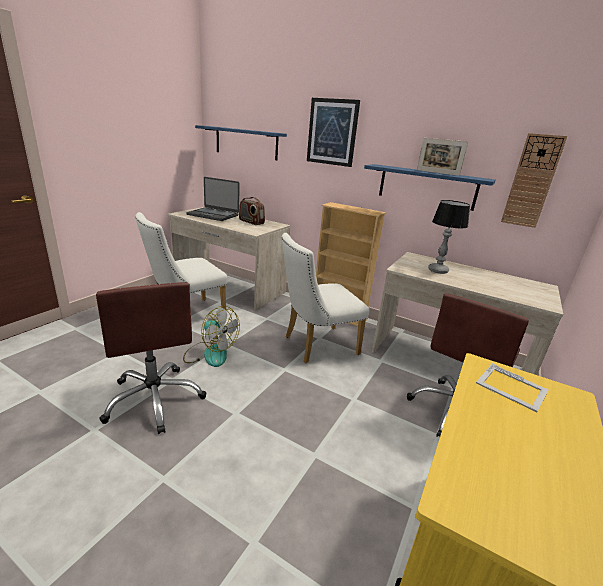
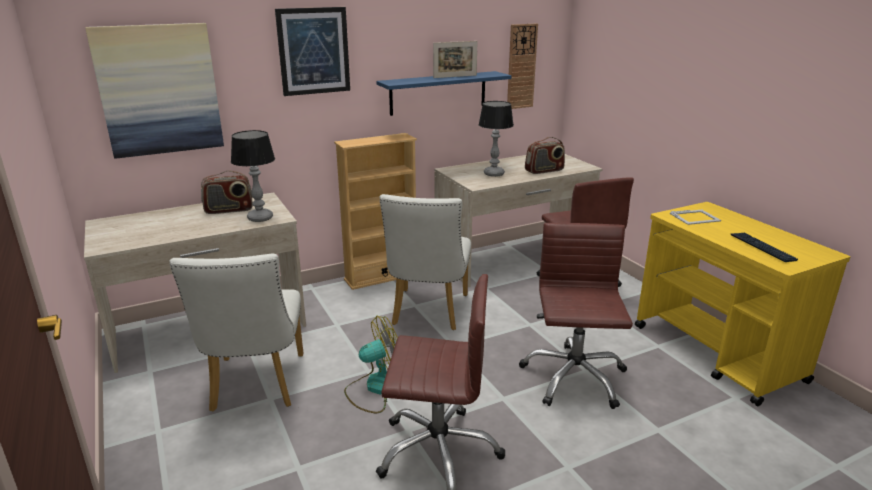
camera: 55 degrees left, 0 degrees up
(213, 215) = (151, 225): laptop -> none
(246, 143) = (159, 90): blue shelf -> picture
(249, 229) = (261, 218): none -> table lamp
(296, 449) = (573, 377): none -> brown office chair
(490, 288) = (544, 170): none -> radio
(494, 466) = (762, 248): none -> keyboard

